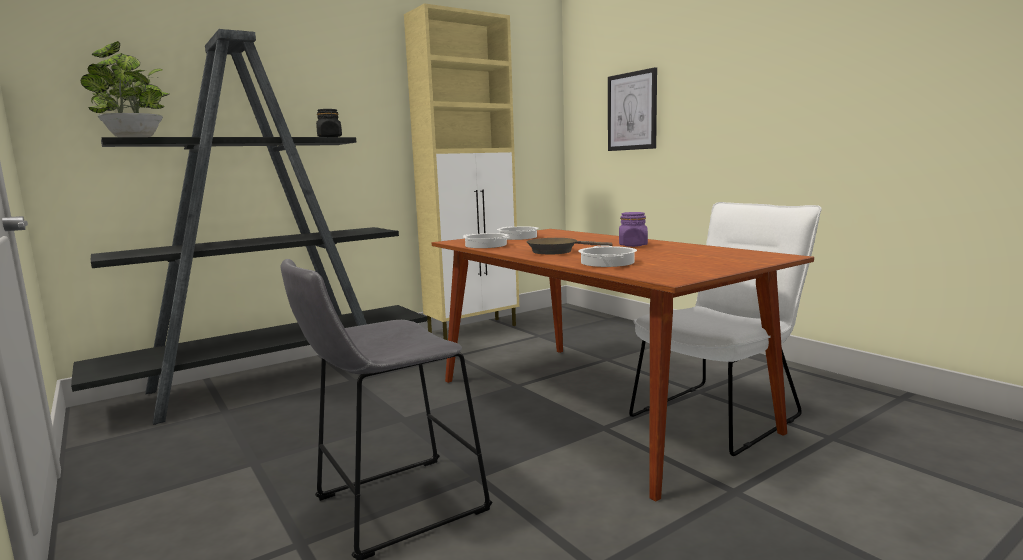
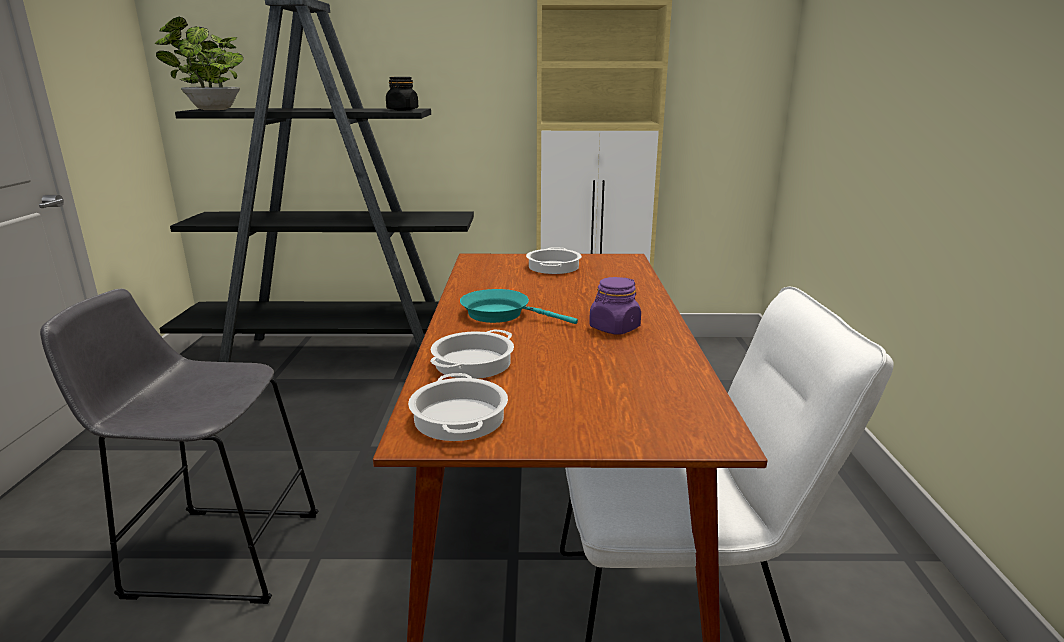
camera: 35 degrees right, 10 degrees up
(485, 245) = (478, 276): cooking pot -> cooking pot (458, 418)
(556, 251) = (501, 314): brown frying pan -> turquoise frying pan
(632, 111) = (853, 78): picture -> none

